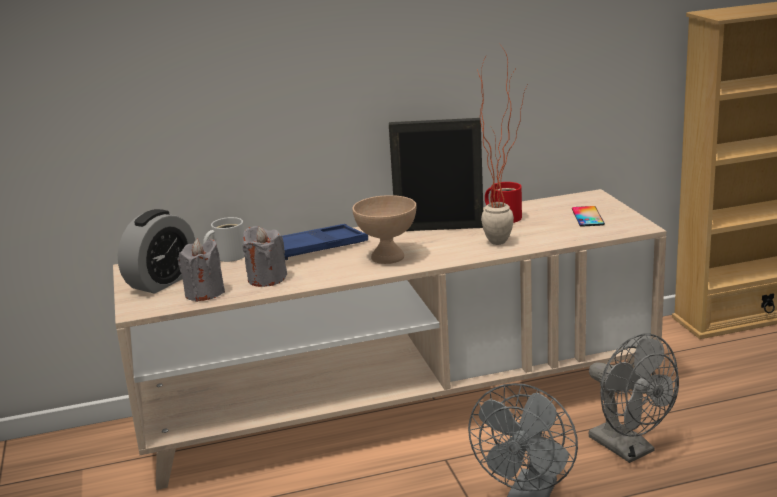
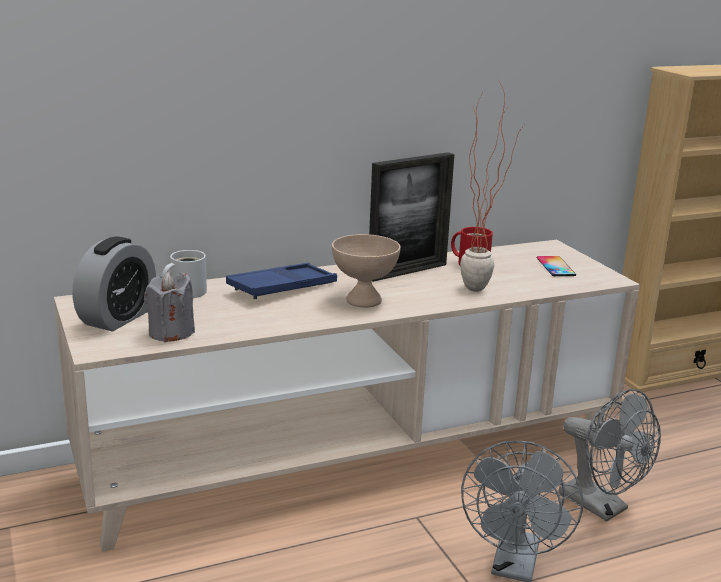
camera: 10 degrees left, 0 degrees up
(266, 279) = (237, 319): grey candle -> none
(439, 228) = (407, 271): picture frame -> picture frame turned 150 degrees clockwise

